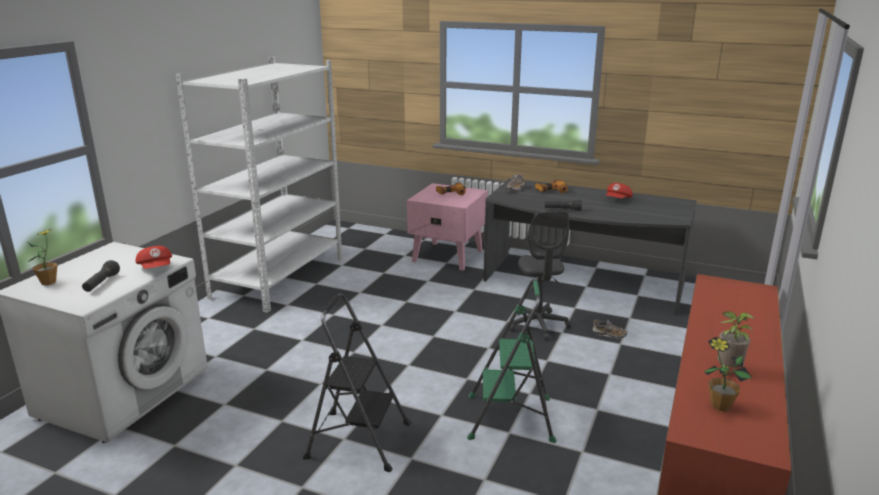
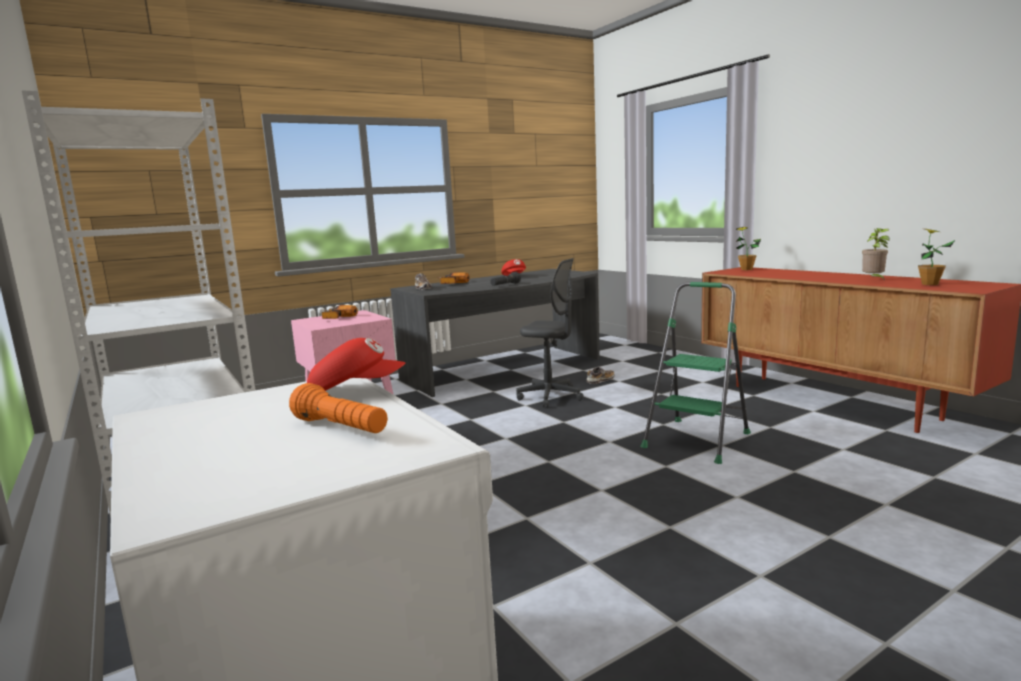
camera: 55 degrees left, 10 degrees down
(48, 282) = (212, 477): potted plant -> potted plant (746, 269)
(101, 283) = (341, 428): black flashlight -> orange flashlight
(355, 439) = (676, 520): black step ladder -> none

